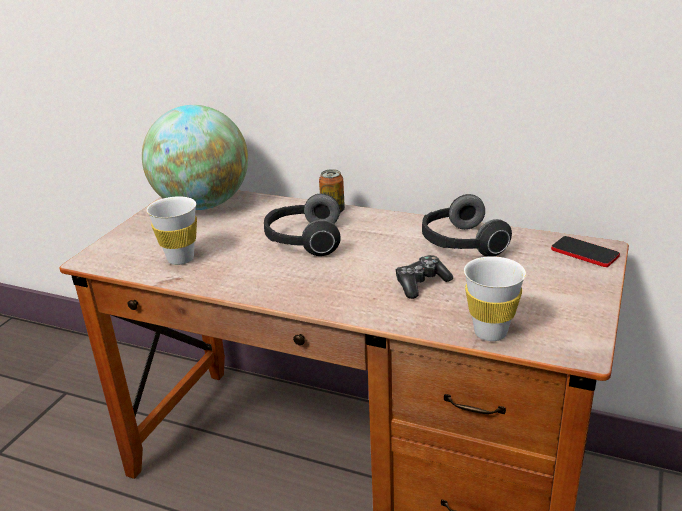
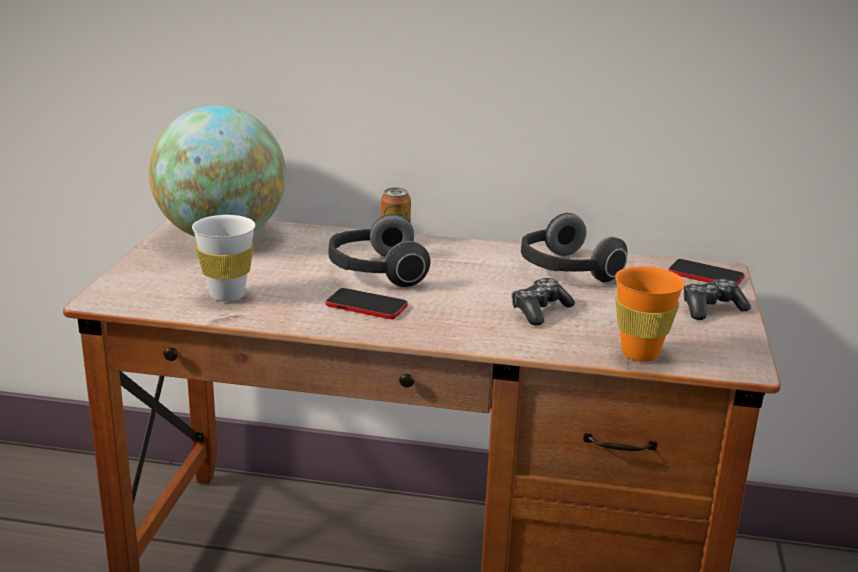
camera: 15 degrees left, 5 degrees down
(281, 273) = (366, 305): none -> phone
(490, 332) = (640, 354): white cup -> orange cup
(576, 288) = (711, 309): none -> game controller

